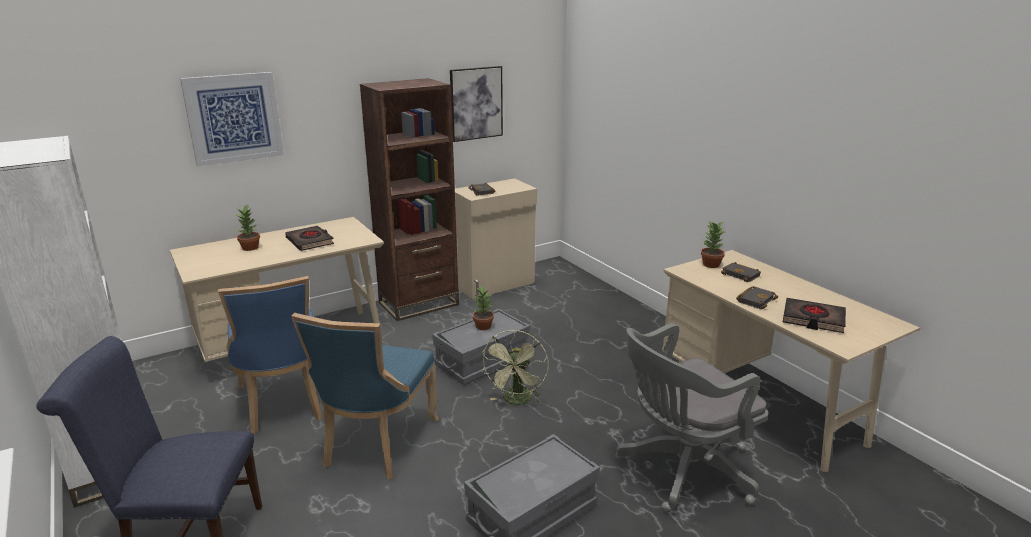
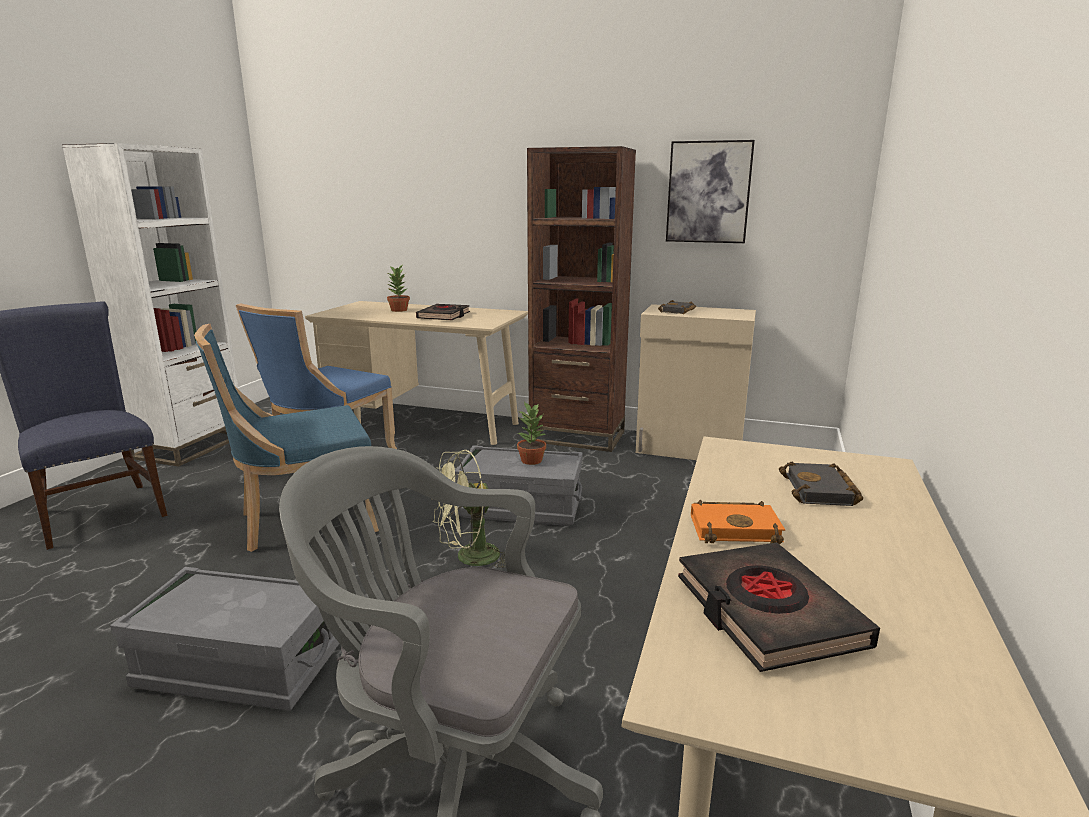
camera: 50 degrees right, 5 degrees down
(234, 118) = (423, 179): picture -> none
(710, 264) = (802, 459): potted plant -> none
(755, 300) = (736, 528): black book -> orange book

